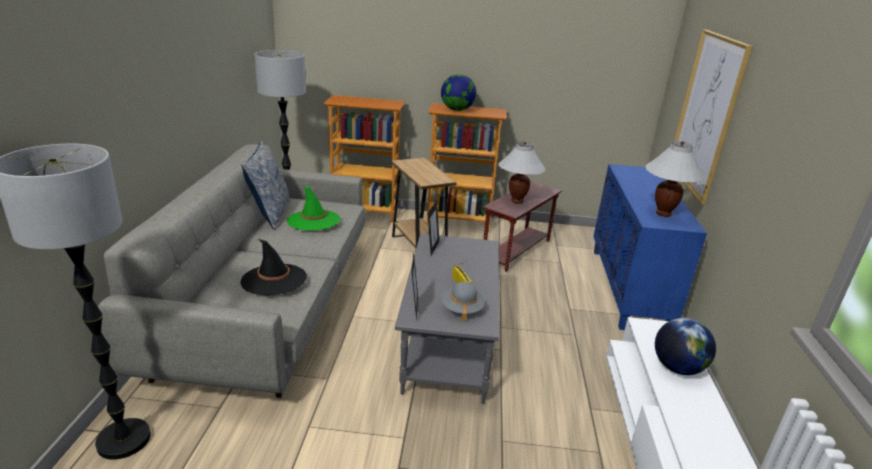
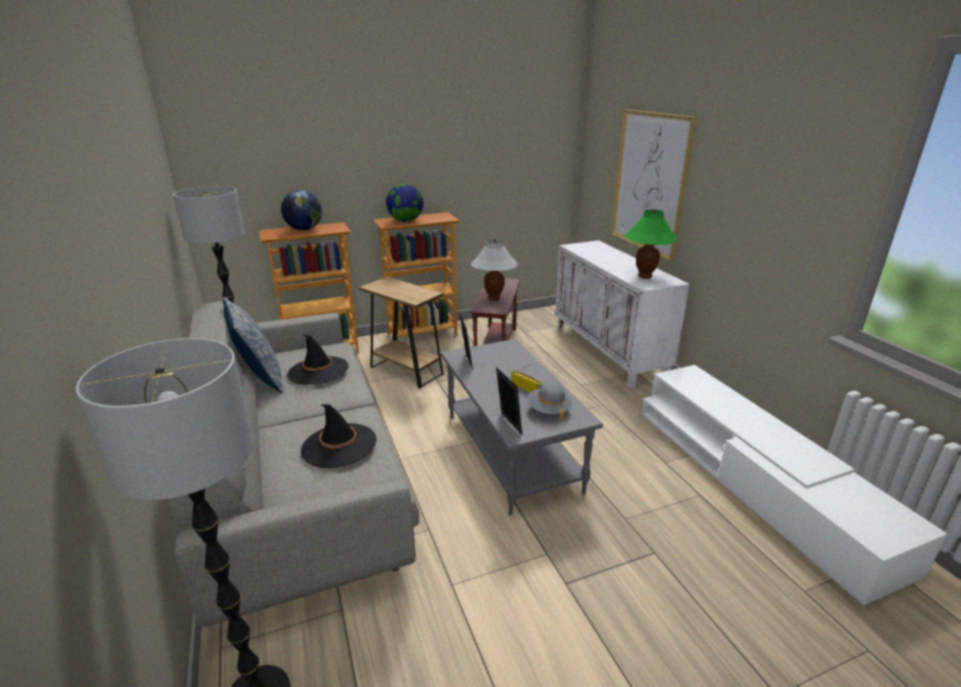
camera: 25 degrees left, 0 degrees up
(313, 220) = (318, 371): green hat -> black hat
(628, 289) = (609, 352): blue cabinet -> white cabinet
(663, 213) = (645, 276): white table lamp -> green table lamp
(677, 368) = (724, 402): globe -> globe (304, 229)

